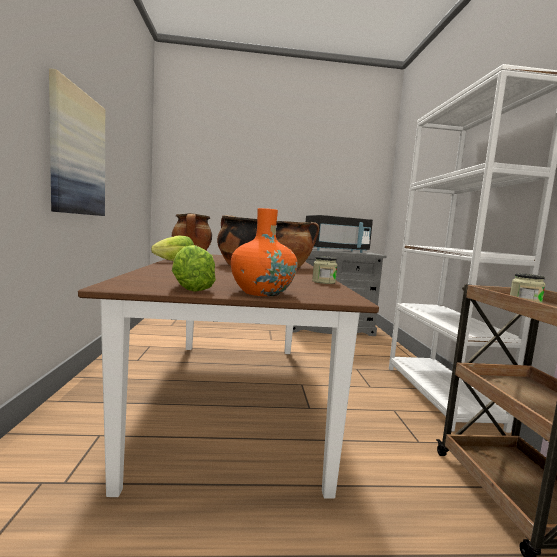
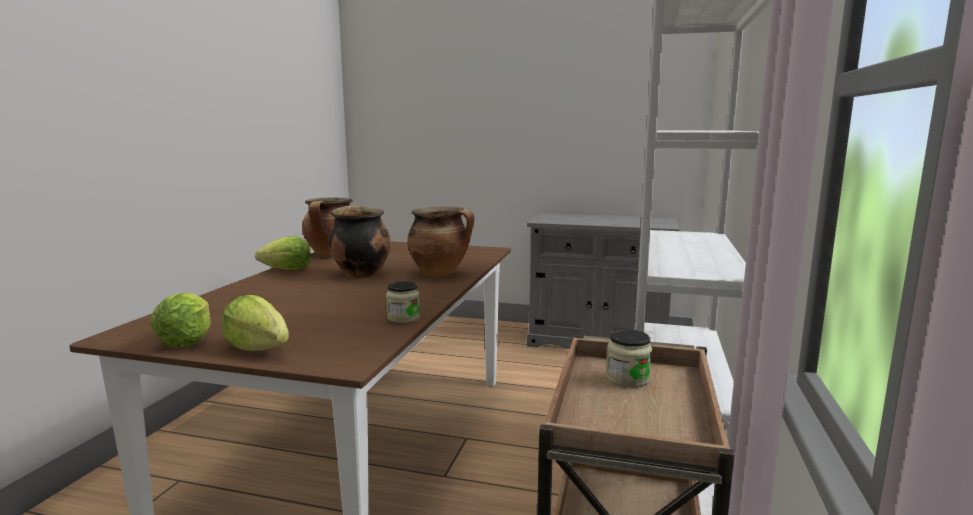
camera: 20 degrees right, 5 degrees up
(77, 153) = (183, 137): picture -> none
(262, 292) = (259, 348): orange vase -> lettuce
(336, 251) = (602, 220): black microwave -> none

